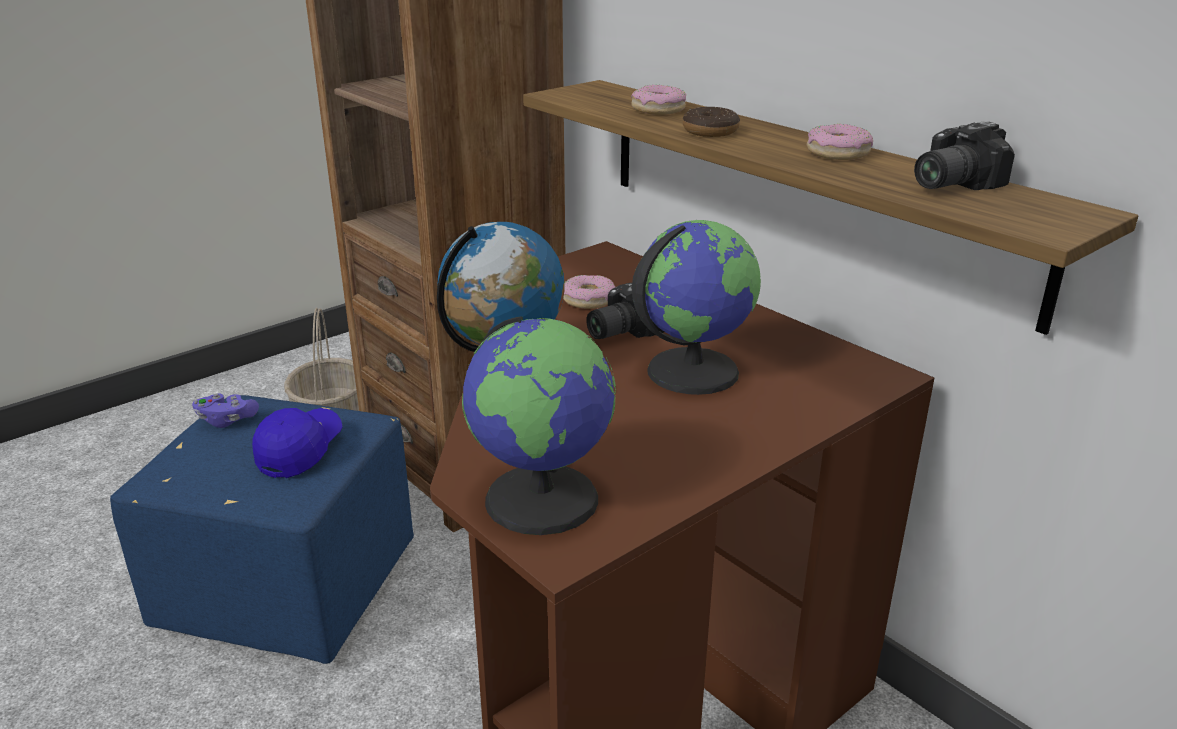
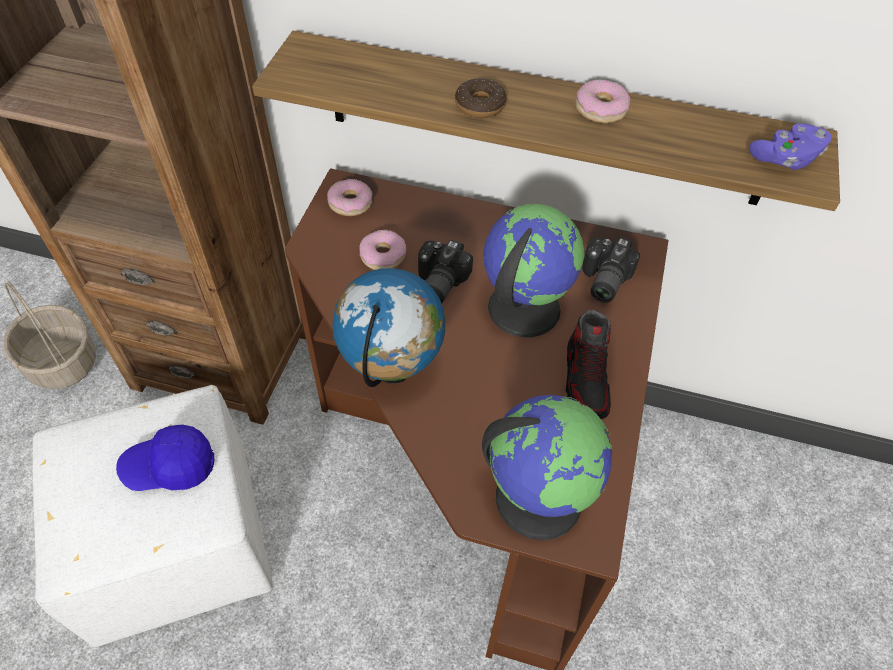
camera: 35 degrees left, 25 degrees up
(226, 420) = (68, 468): purple game controller -> purple game controller (785, 158)
(292, 587) = (178, 541): blue ottoman -> white ottoman
(300, 451) = (170, 467): blue cap -> blue cap turned 90 degrees counterclockwise
(658, 109) = (402, 77): donut -> donut (350, 203)
(703, 439) = (586, 379): none -> shoe
(947, 183) = (707, 132): camera -> camera (602, 280)

